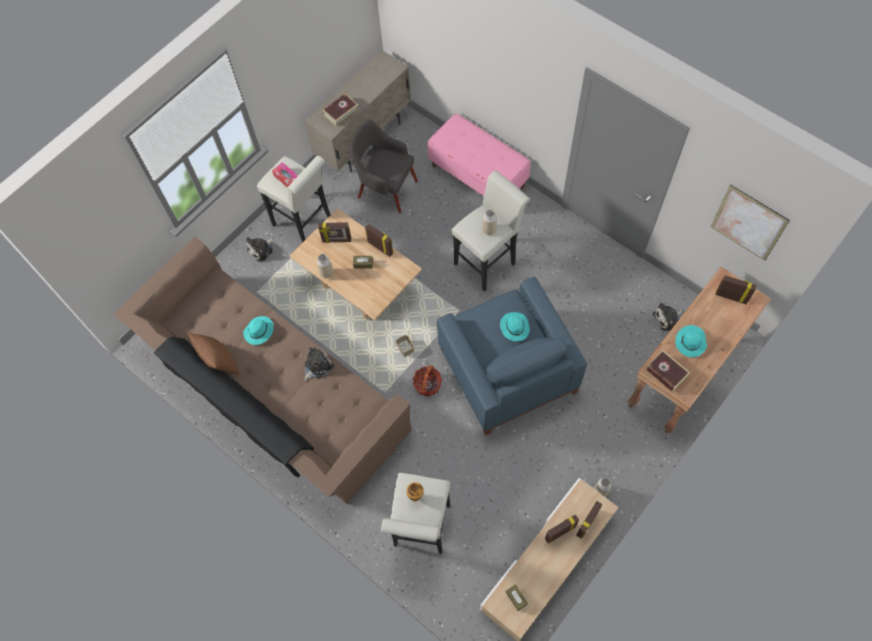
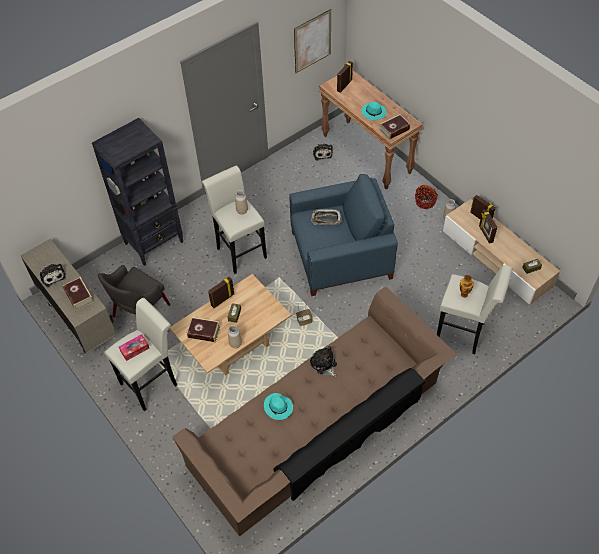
camera: 80 degrees left, 10 degrees down
(220, 363) = (301, 446): brown pillow -> none
(261, 249) = (168, 423): plush toy -> plush toy (52, 276)
(336, 240) = (204, 332): picture frame -> book
(427, 385) = (341, 310): basket -> basket (425, 202)
(478, 176) = (154, 242): pink bench -> black bookcase
(514, 327) = (326, 219): turquoise hat -> tray

